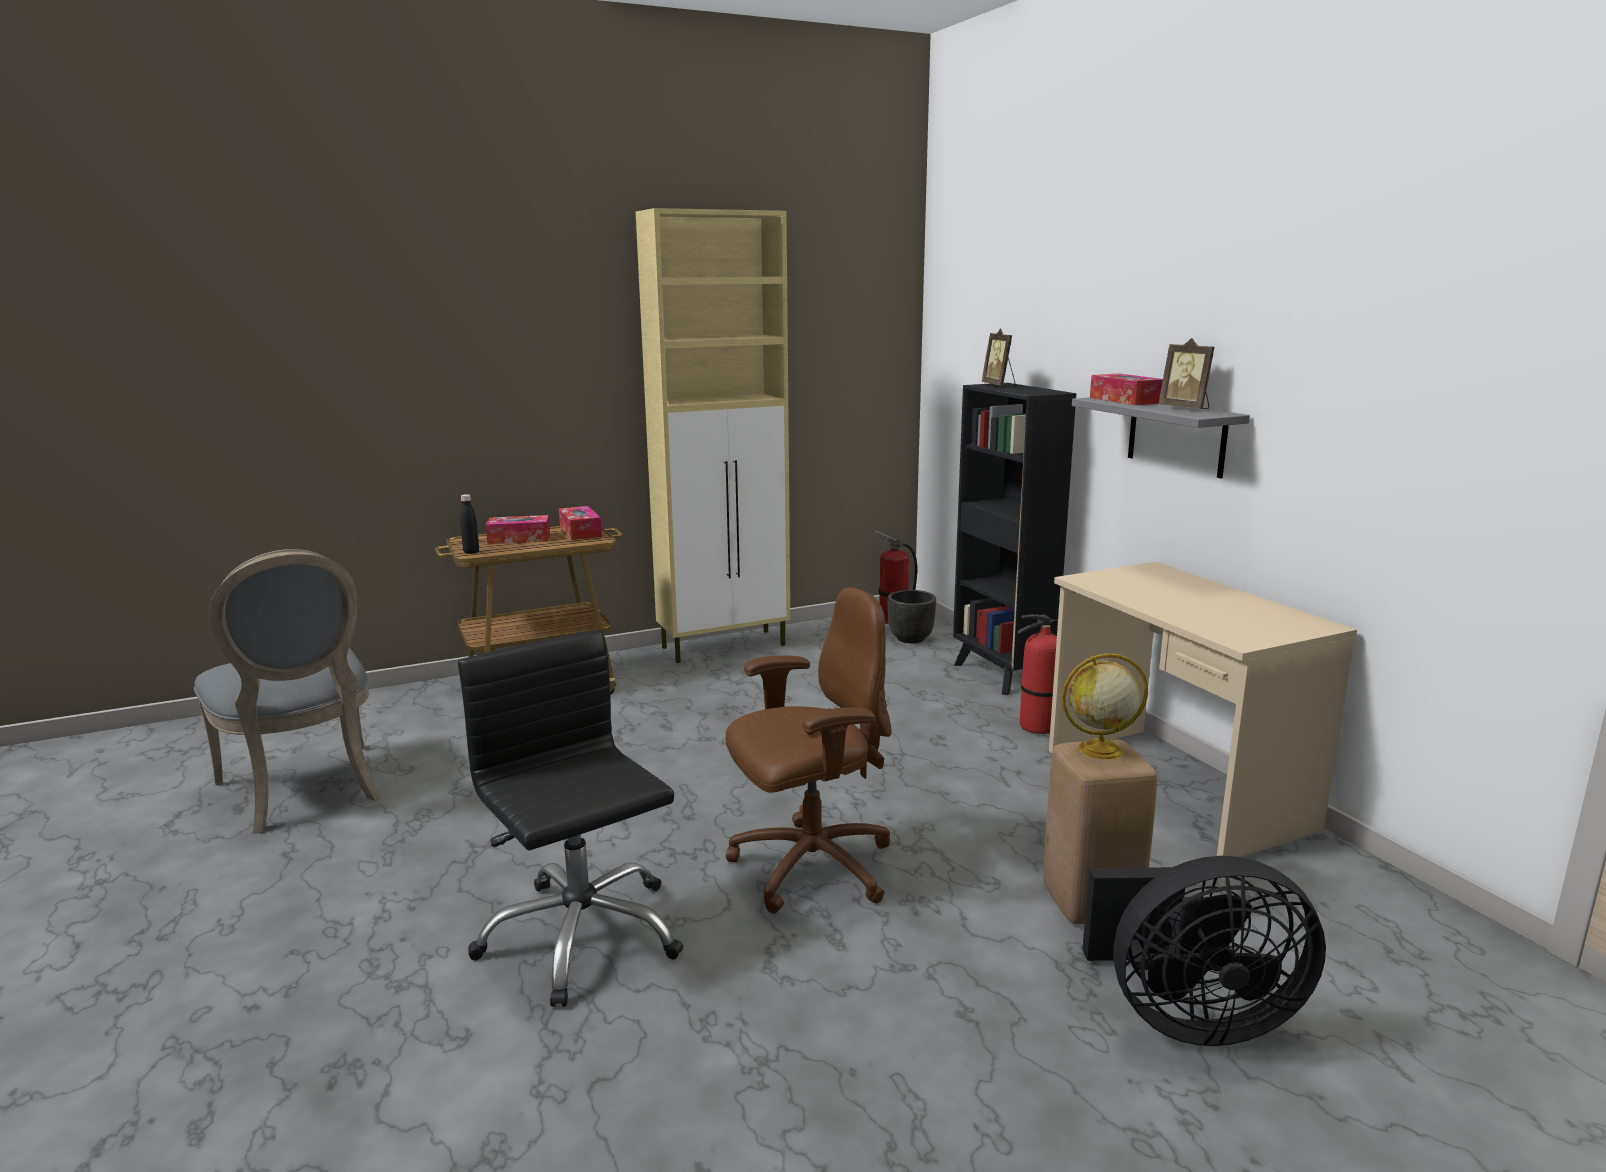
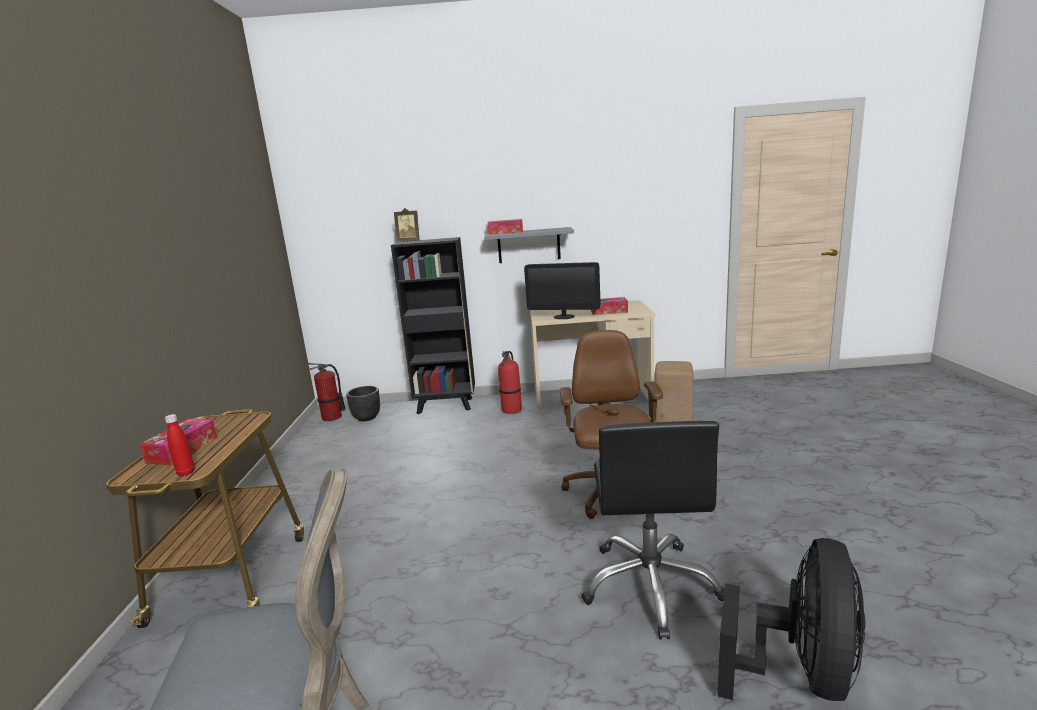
camera: 65 degrees left, 0 degrees up
(471, 552) = (186, 473): black bottle -> red bottle
(580, 532) = (217, 422): tissue box -> tissue box (609, 311)
(580, 936) = (651, 585): black office chair -> black office chair turned 75 degrees counterclockwise
(725, 646) = (284, 478): beige cabinet -> none
(1099, 750) = (670, 365): globe -> none
(1119, 590) = (564, 317): none -> monitor
(1185, 408) = (543, 229): picture frame -> none
(1189, 1018) = (753, 435): black fan -> black fan (799, 673)

